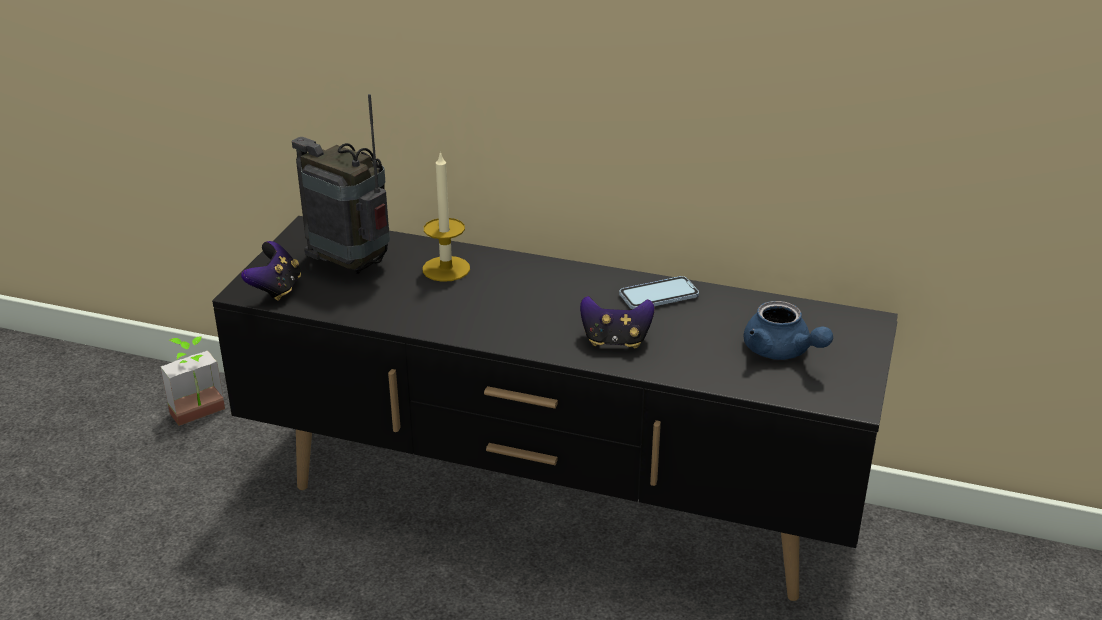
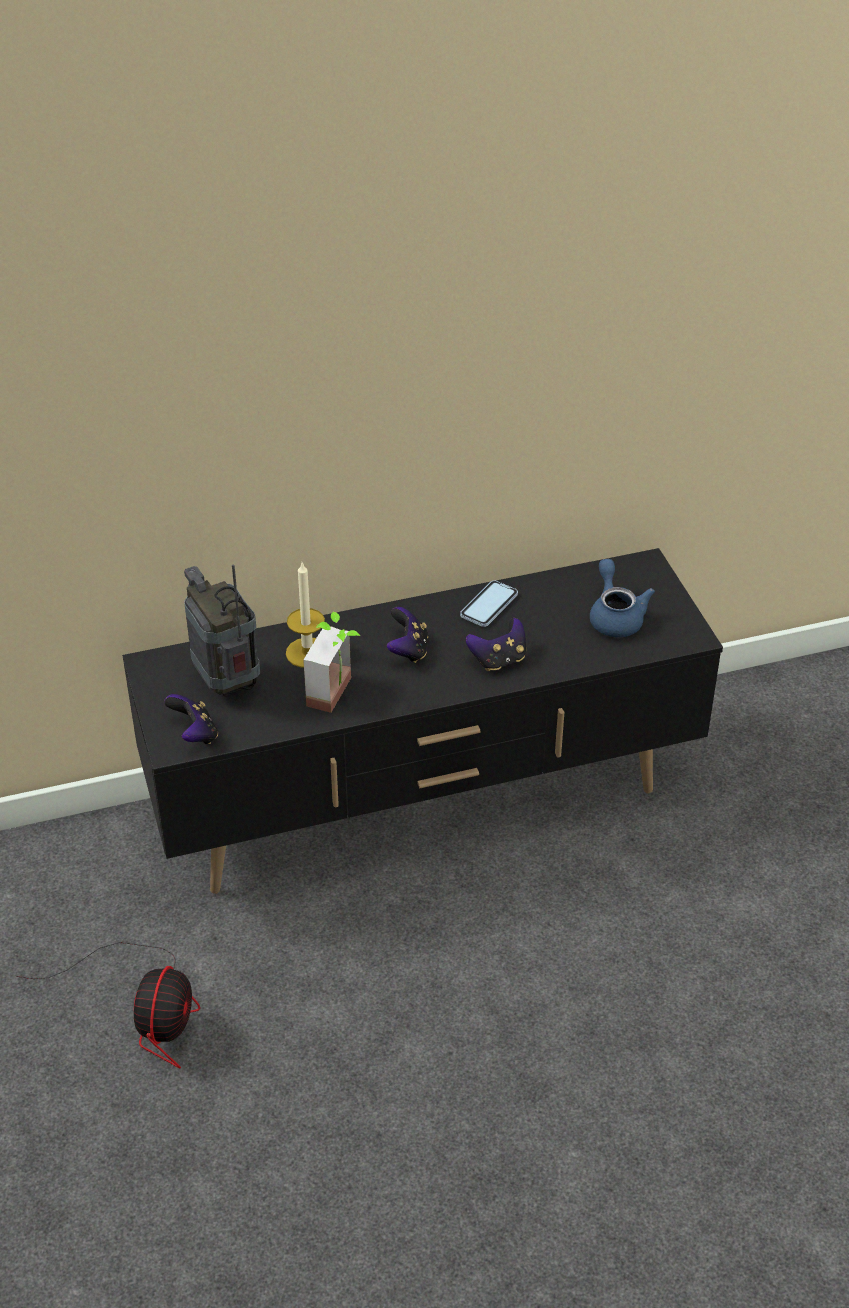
camera: 35 degrees left, 10 degrees up
(147, 554) = (147, 1010): none -> fan
(201, 416) = (54, 874): potted plant -> potted plant (339, 694)
(351, 264) = (227, 683): radio -> radio turned 60 degrees clockwise
(537, 301) = (408, 650): none -> game controller
(782, 352) = (615, 616): blue teapot -> blue teapot turned 120 degrees counterclockwise

